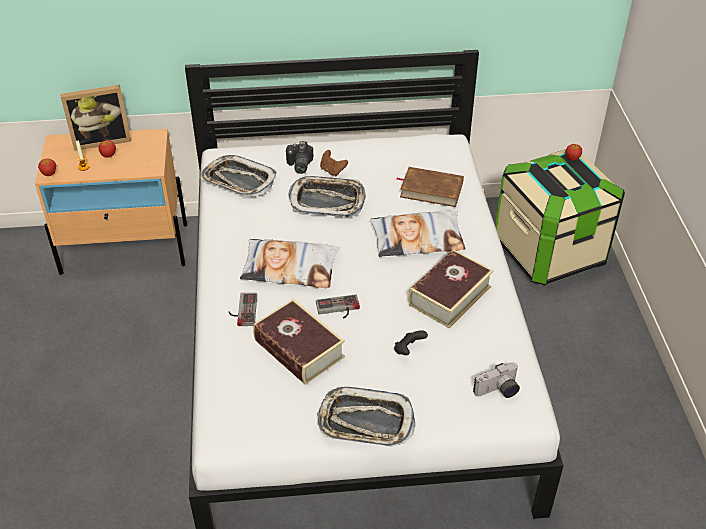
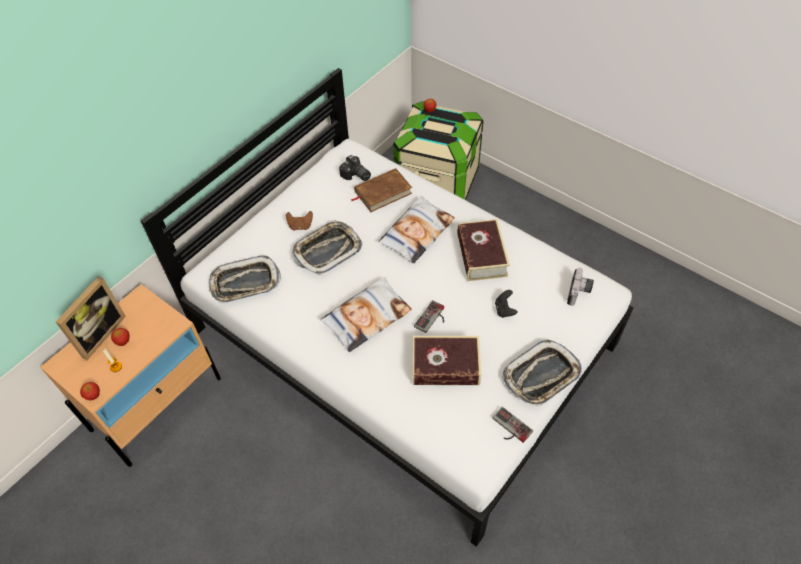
camera: 45 degrees left, 10 degrees up
(242, 310) = (376, 372): game controller -> game controller (509, 428)
(298, 165) = (272, 239): camera -> camera (356, 176)

